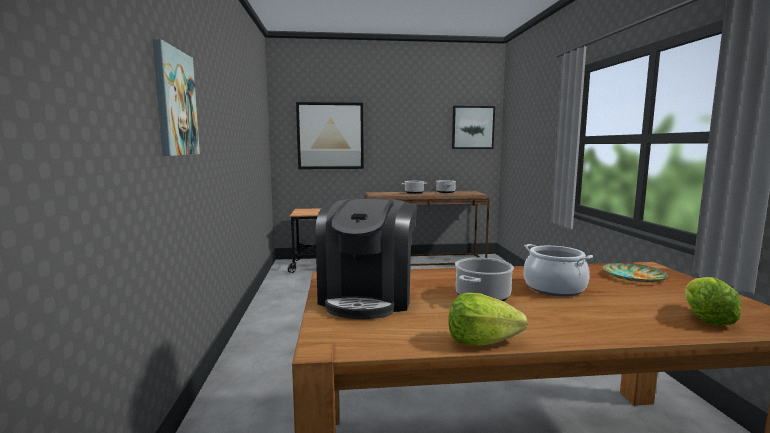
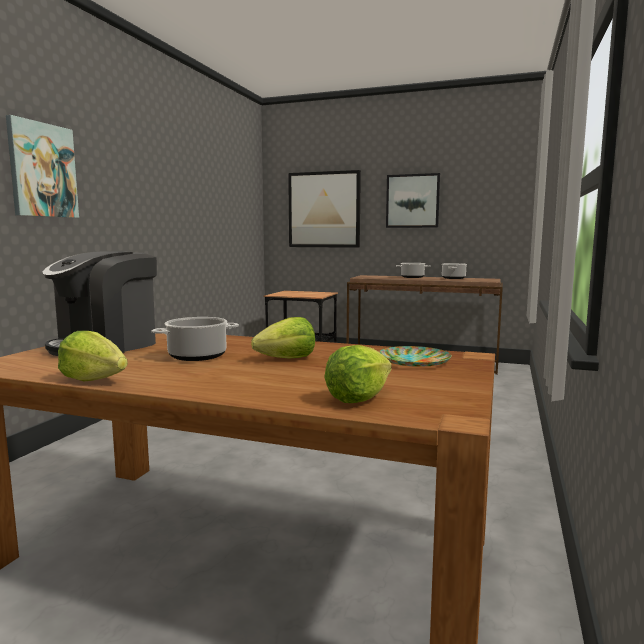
camera: 25 degrees right, 0 degrees up
(472, 127) = (499, 195): picture -> picture (412, 201)
(554, 288) = (287, 359): cooking pot -> lettuce

